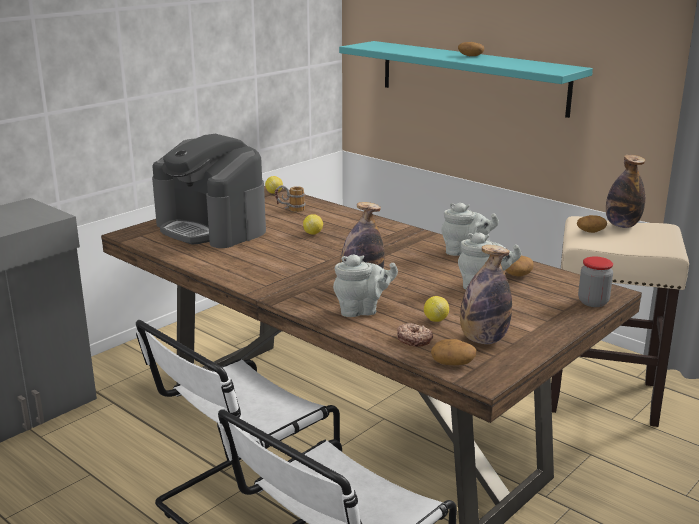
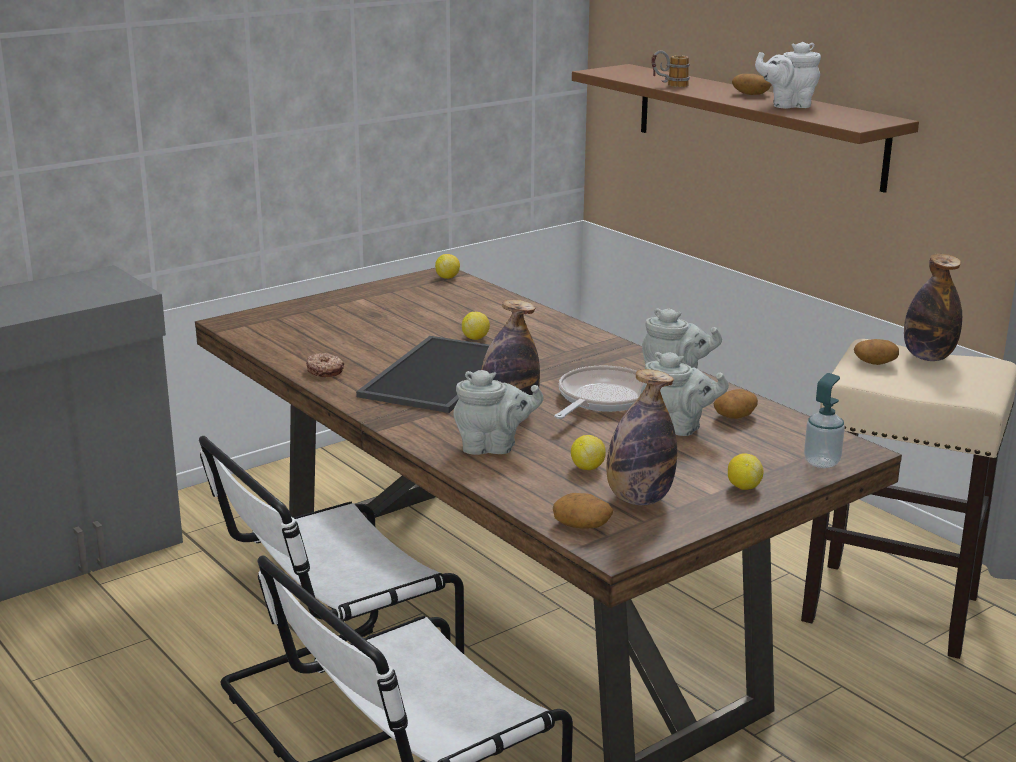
camera: 10 degrees right, 0 degrees up
(212, 228) = (342, 321): coffee machine -> none
(290, 210) = (458, 304): mug -> mug (669, 86)
(296, 260) = (437, 373): none -> tray
(414, 339) = (545, 491): donut -> donut (325, 371)
(422, 270) = (602, 399): none -> frying pan
(471, 77) = (756, 124): turquoise shelf -> brown shelf
(500, 61) = (788, 105): none -> white teapot
(550, 324) = (743, 487): none -> lemon
(593, 302) = (821, 462): jar -> soap dispenser

